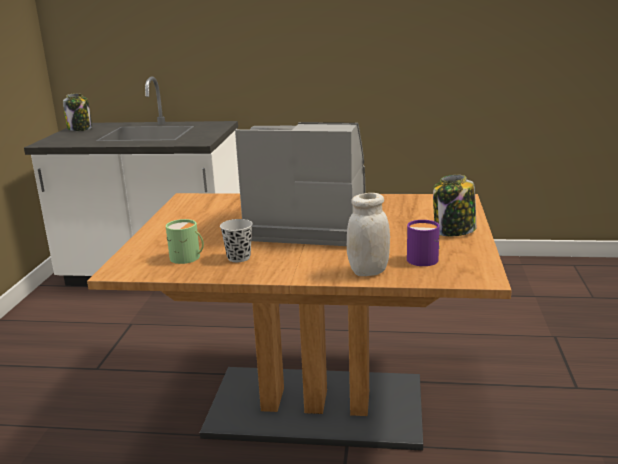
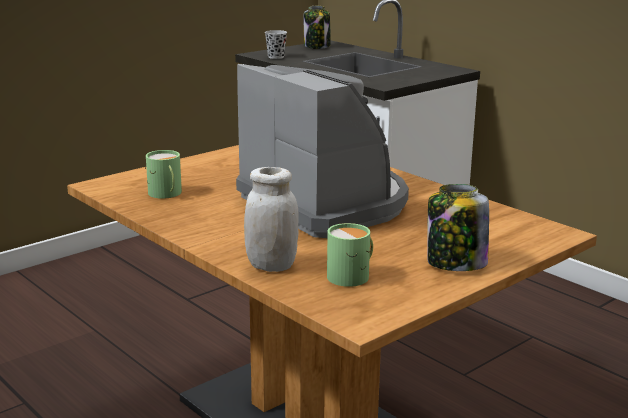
camera: 40 degrees right, 0 degrees up
(239, 258) = (201, 209): black cup -> black cup (276, 57)
(423, 258) = (352, 276): purple mug -> green mug

